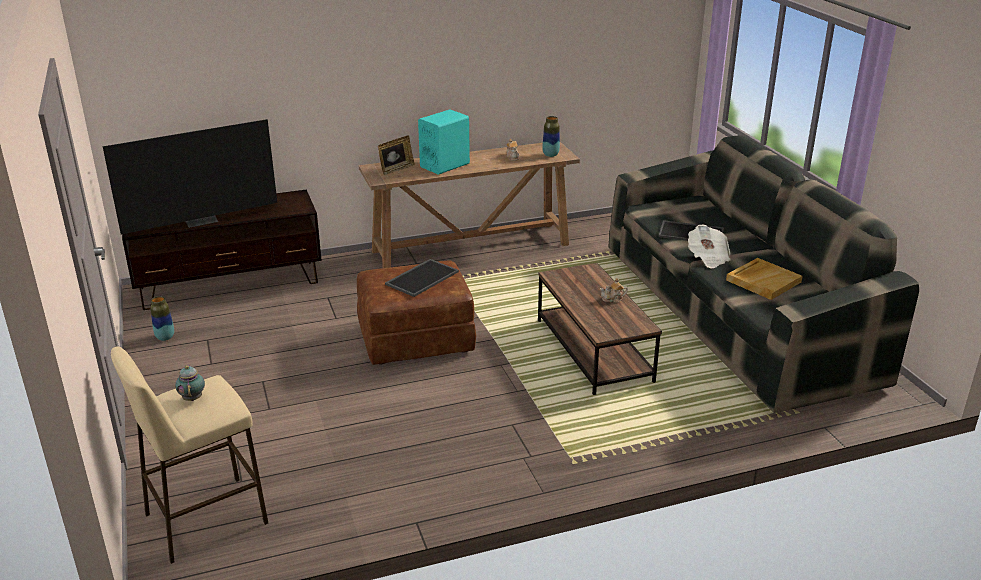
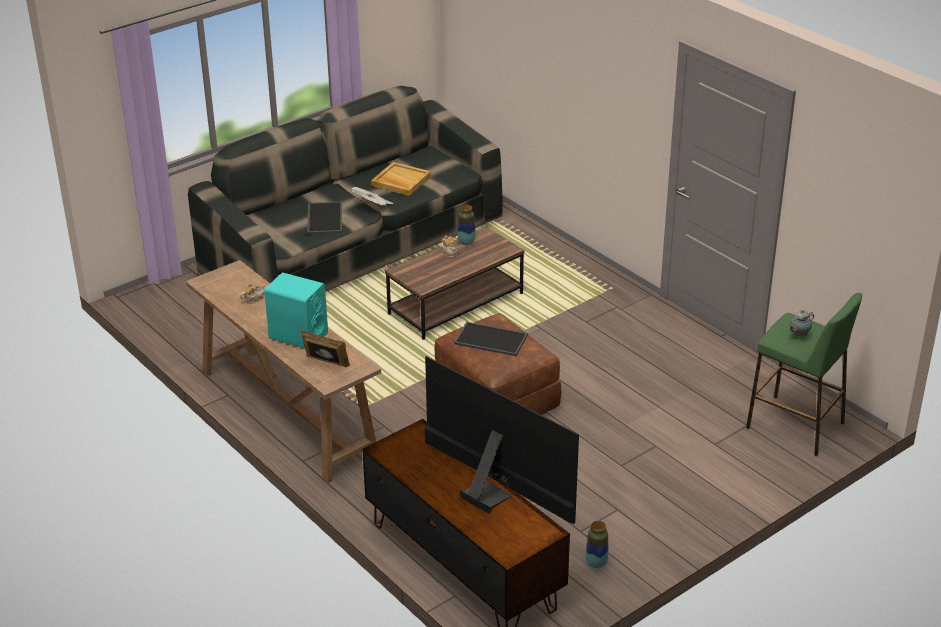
camera: 110 degrees left, 5 degrees up
(205, 519) = (796, 425): beige stool -> green stool
(550, 155) = (236, 277): vase -> vase (466, 242)

